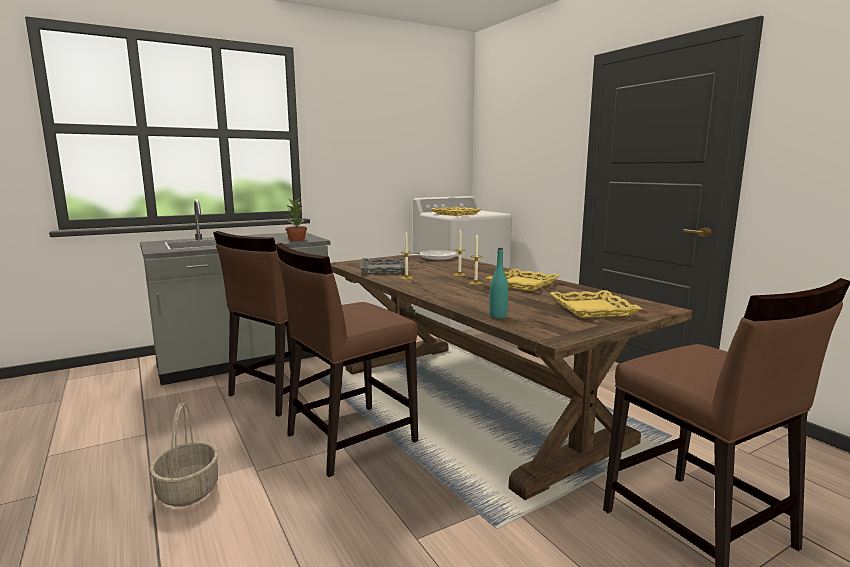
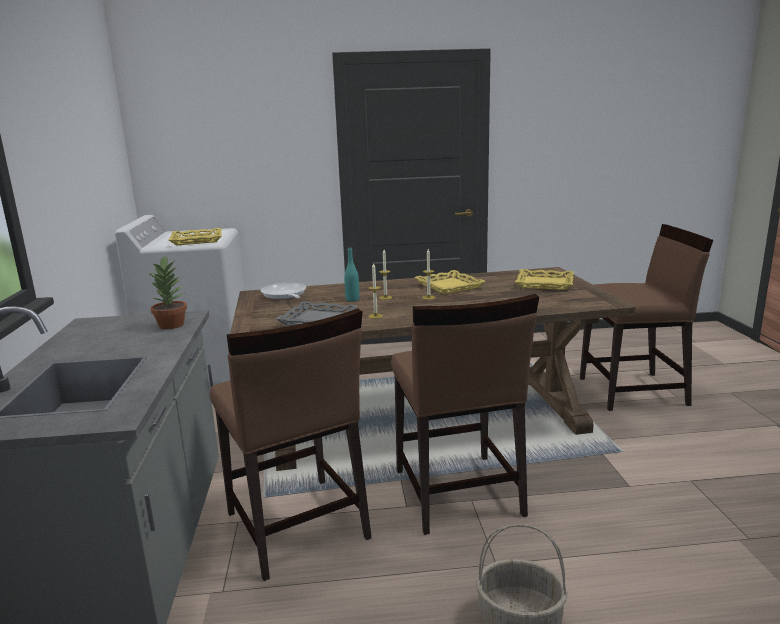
camera: 65 degrees left, 5 degrees up
(498, 316) = (550, 307): turquoise bottle -> turquoise bottle (352, 300)

